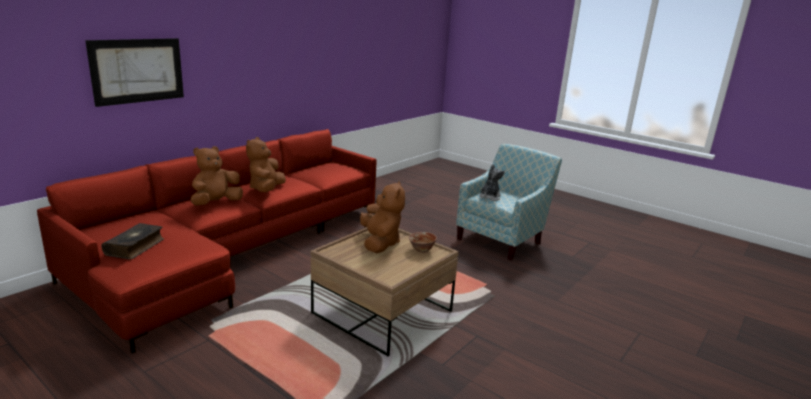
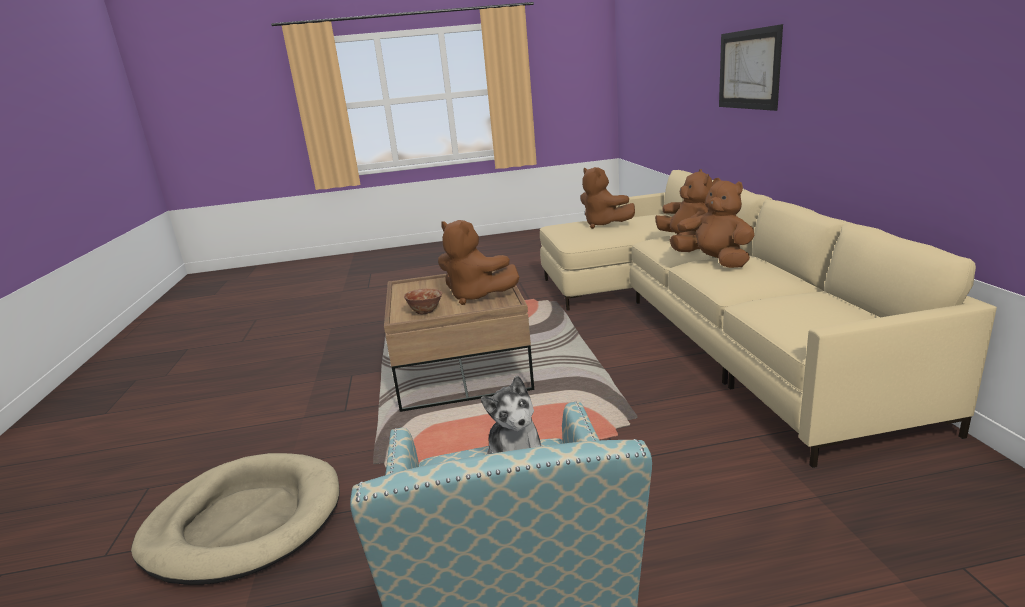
camera: 135 degrees right, 0 degrees up
(135, 247) = (603, 224): book -> brown plush toy
(232, 251) = (697, 321): red sofa -> beige sofa
(568, 308) = (245, 521): none -> beige dog bed

